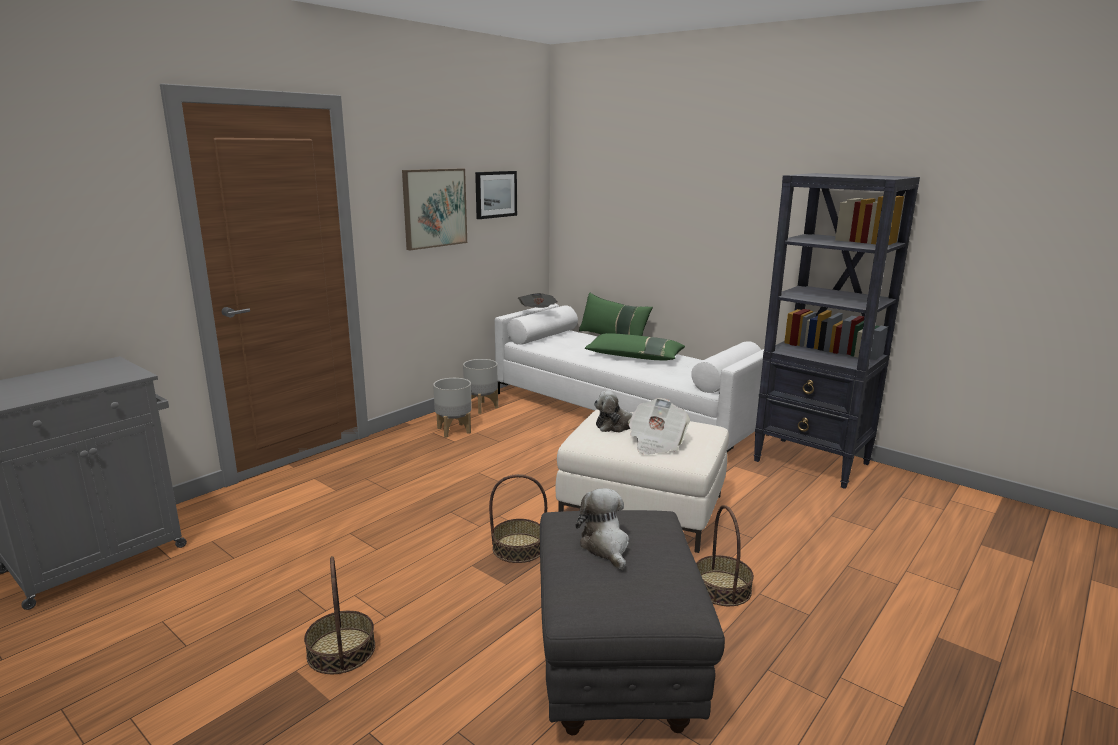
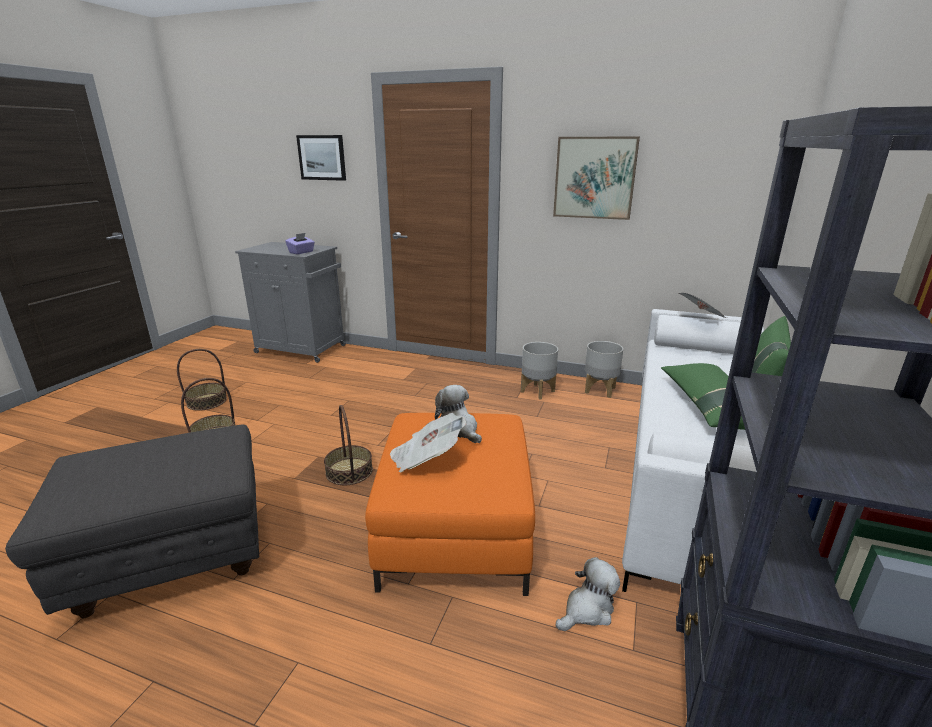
camera: 70 degrees right, 5 degrees up
(117, 375) = (301, 252): none -> purple tissue box
(495, 194) = (690, 169): picture -> picture (322, 157)
(605, 546) = (161, 456): plush toy -> plush toy (587, 610)
(642, 508) = (455, 531): white ottoman -> orange ottoman
(721, 588) = (304, 622): basket -> basket (207, 401)

